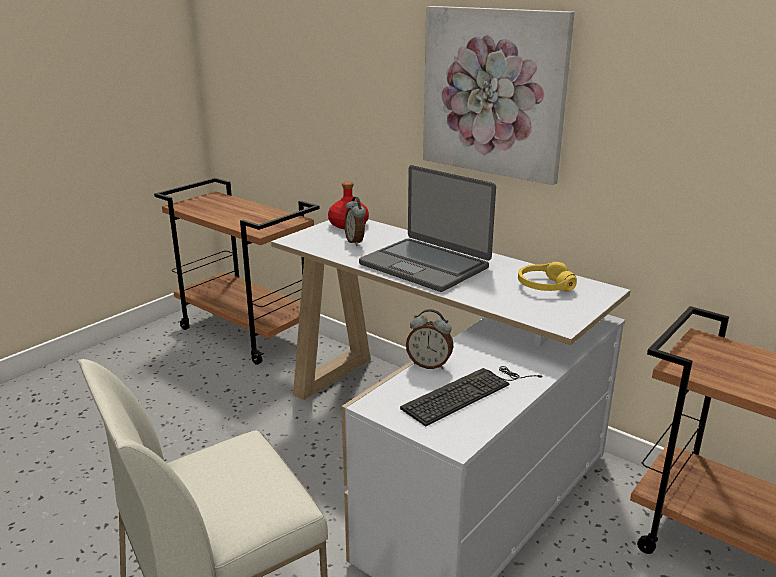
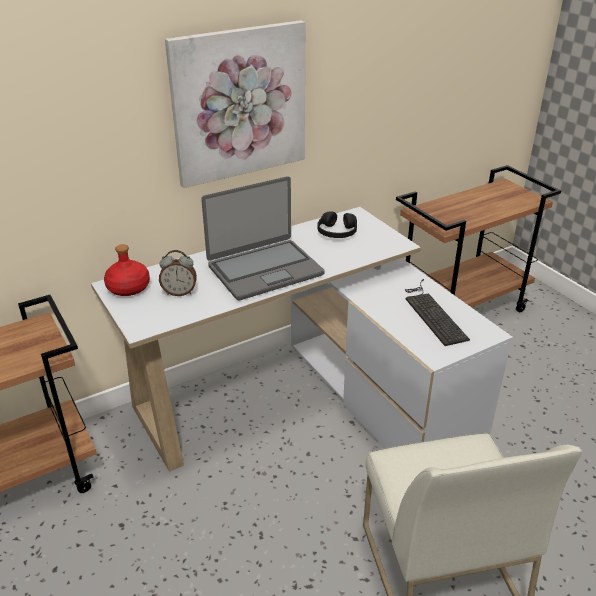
camera: 70 degrees left, 10 degrees up
(429, 365) = (388, 319): alarm clock -> none
(544, 286) = (337, 232): yellow headphones -> black headphones

